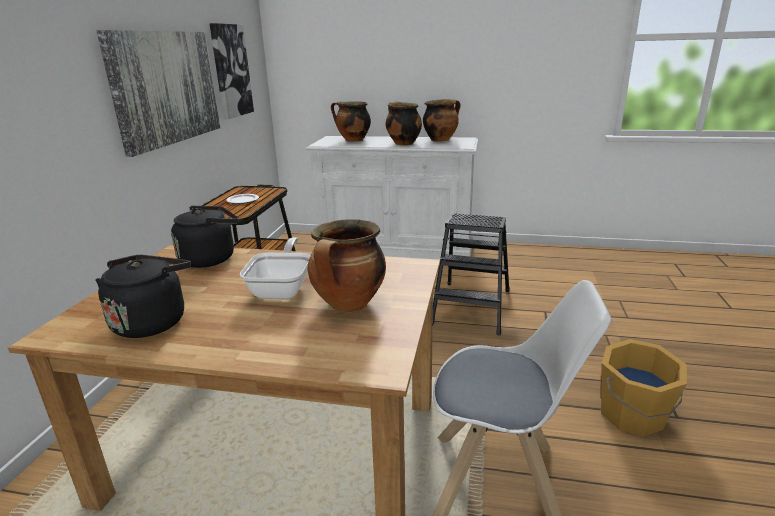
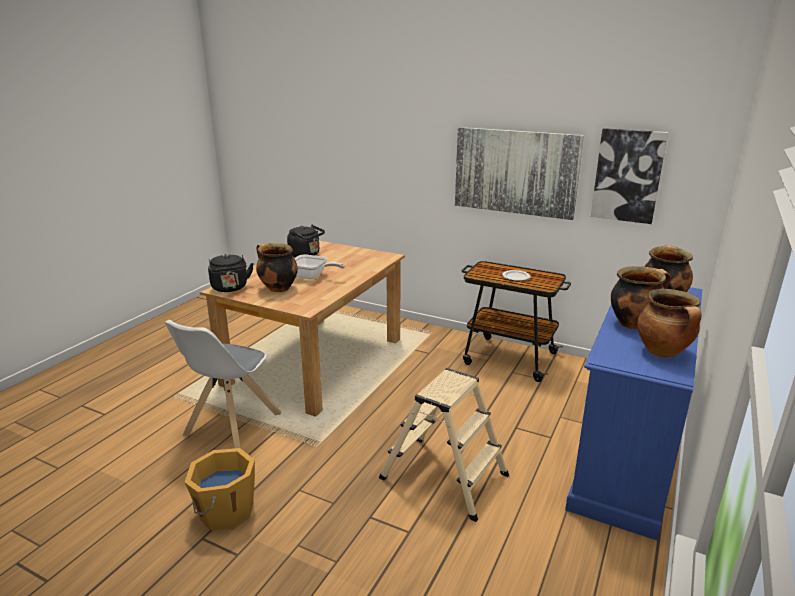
camera: 105 degrees right, 0 degrees up
(211, 258) = (370, 263): black kettle -> black kettle (230, 288)
(396, 249) = (625, 455): white cabinet -> blue cabinet
(471, 306) = (443, 476): black step ladder -> beige step ladder

